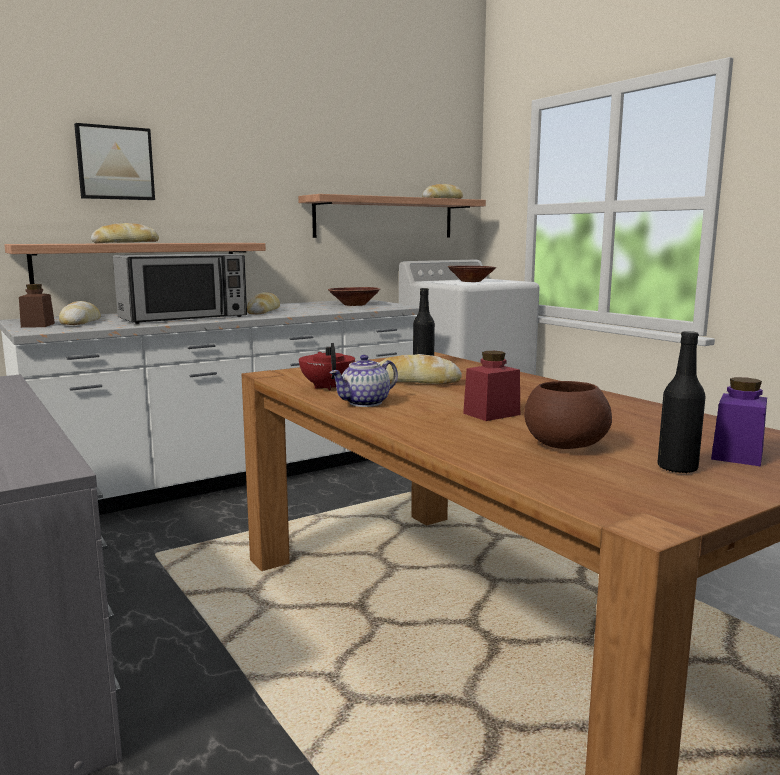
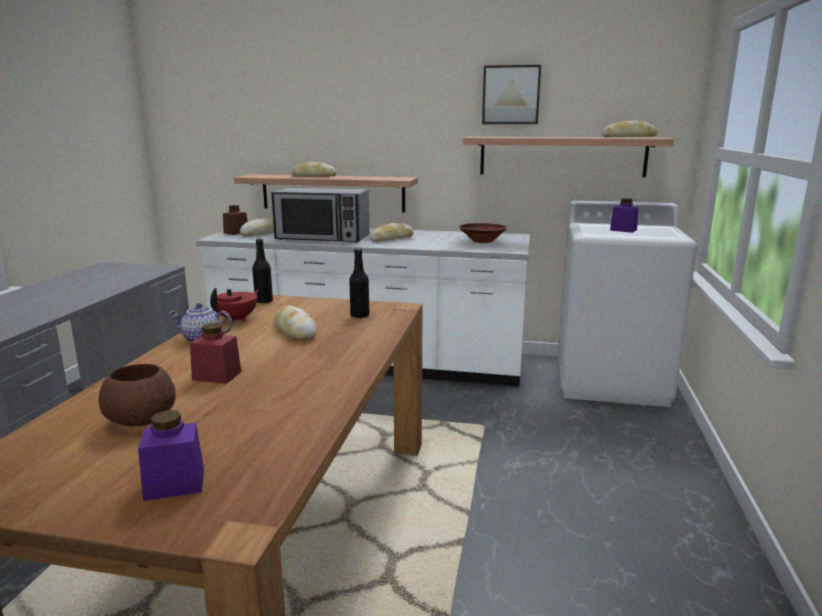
camera: 45 degrees right, 5 degrees up
(115, 163) = (319, 116): picture -> picture (511, 95)
(471, 281) = (623, 230): brown bowl -> purple jar
(677, 468) = (106, 470): black bottle -> black bottle (264, 301)

